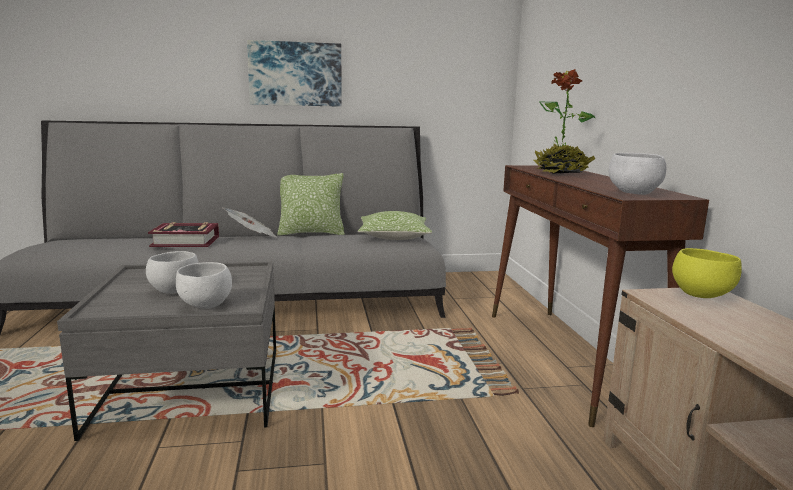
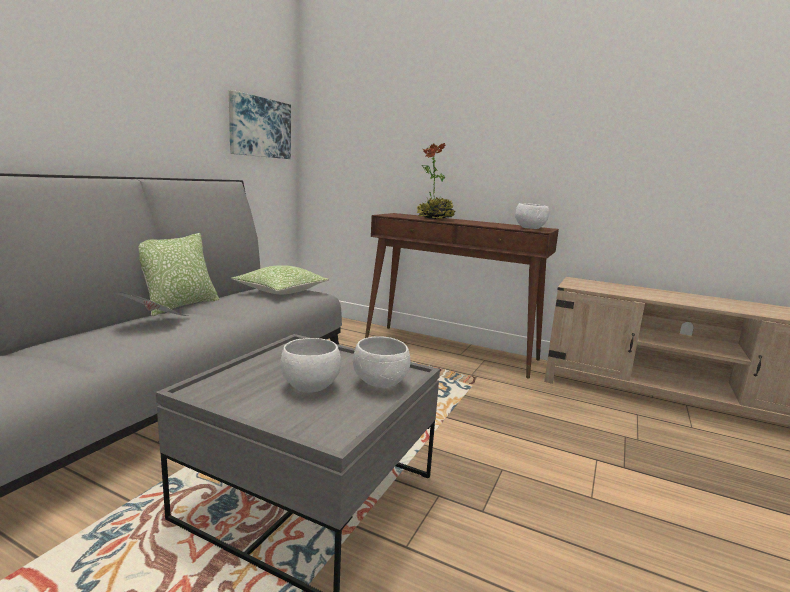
camera: 55 degrees left, 0 degrees up
(186, 241) = (93, 348): book -> none
(295, 74) = (115, 112): picture -> picture (259, 127)
(701, 295) = (578, 281): yellow bowl -> none

